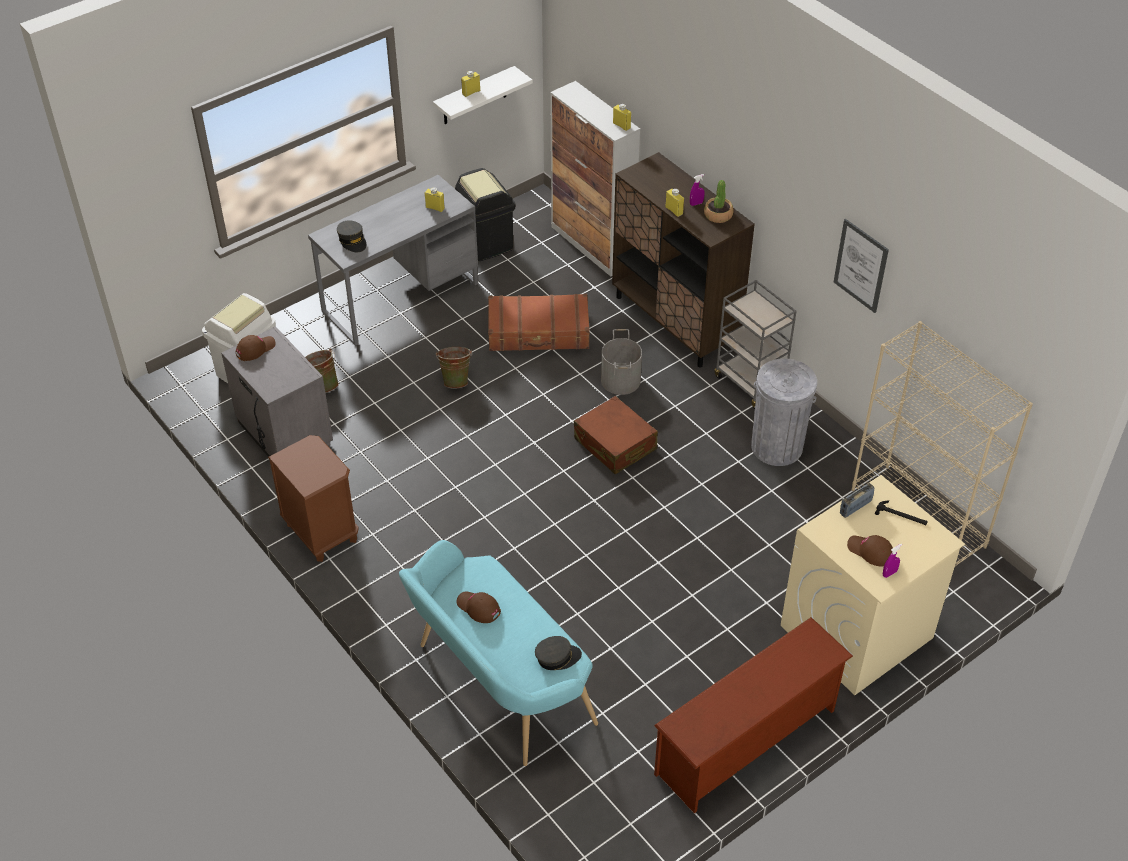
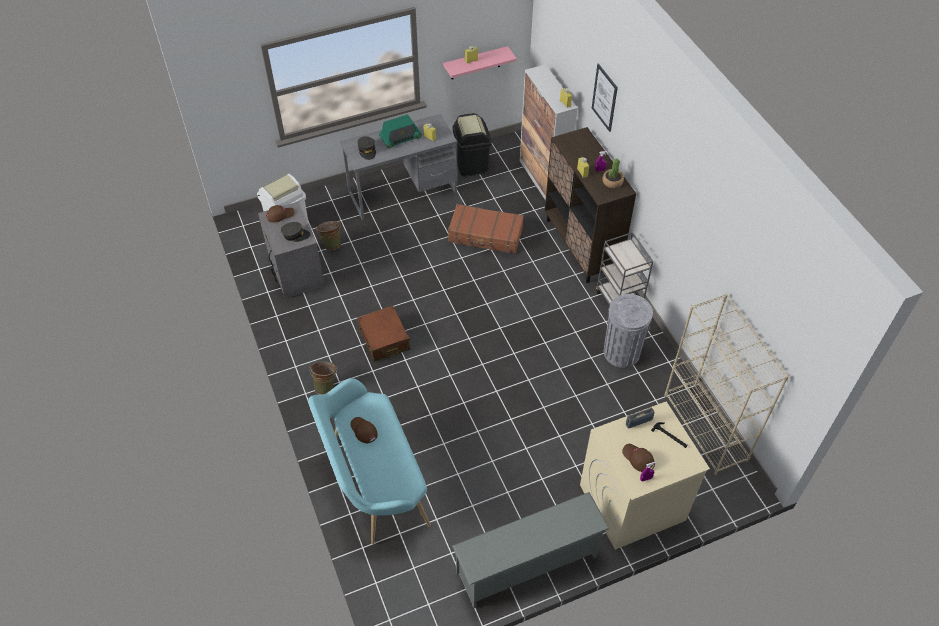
camera: 15 degrees right, 5 degrees up
(321, 532) = (296, 347): brown nightstand -> none
(394, 216) = (400, 138): none -> radio
(456, 380) = (419, 258): green bucket -> green bucket (326, 385)
(474, 96) = (475, 63): white shelf -> pink shelf
(557, 657) = (403, 479): grey cap -> grey cap (295, 235)
(615, 444) = (510, 327): brown suitcase -> brown suitcase (384, 339)
(621, 380) = (530, 281): grey bucket -> none
(747, 743) = (527, 566): brown shoe rack -> grey shoe rack
(861, 265) = (695, 243): picture -> picture (604, 97)

